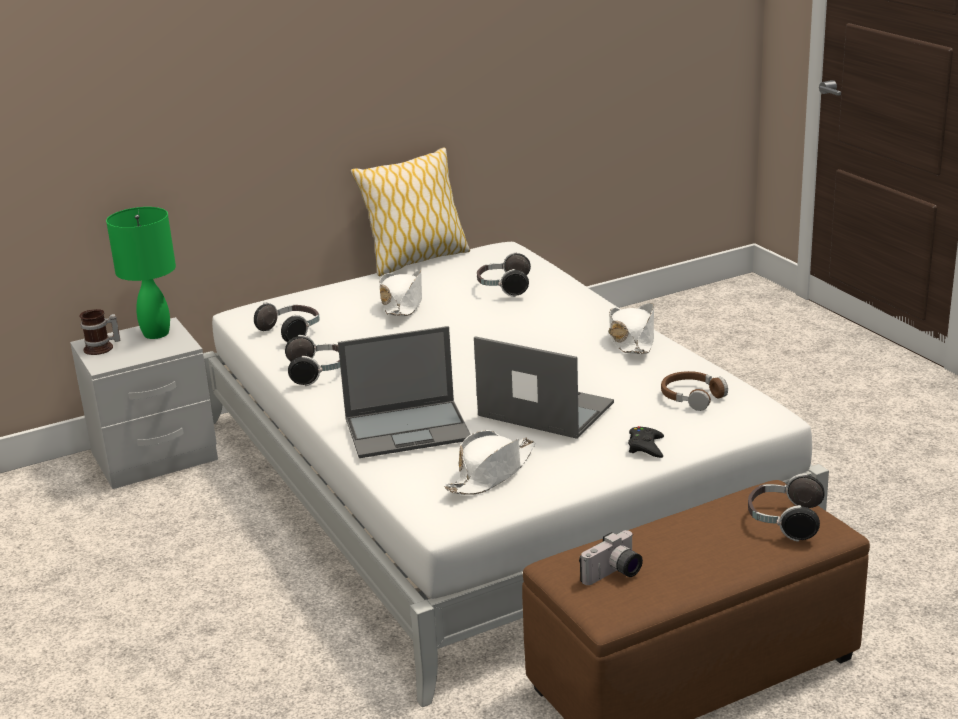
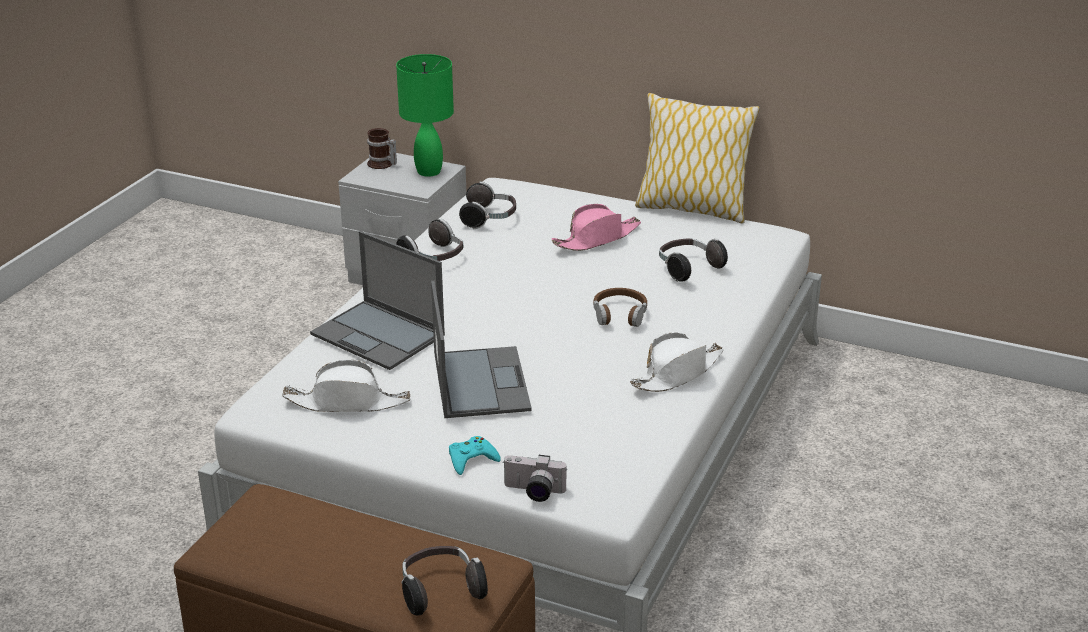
camera: 50 degrees right, 5 degrees up
(402, 303) = (596, 238): white hat -> pink hat
(614, 575) = (268, 530): camera -> camera (533, 492)
(646, 447) = (471, 459): black game controller -> turquoise game controller
(691, 397) = (595, 448): brown headphones -> brown headphones (619, 314)

